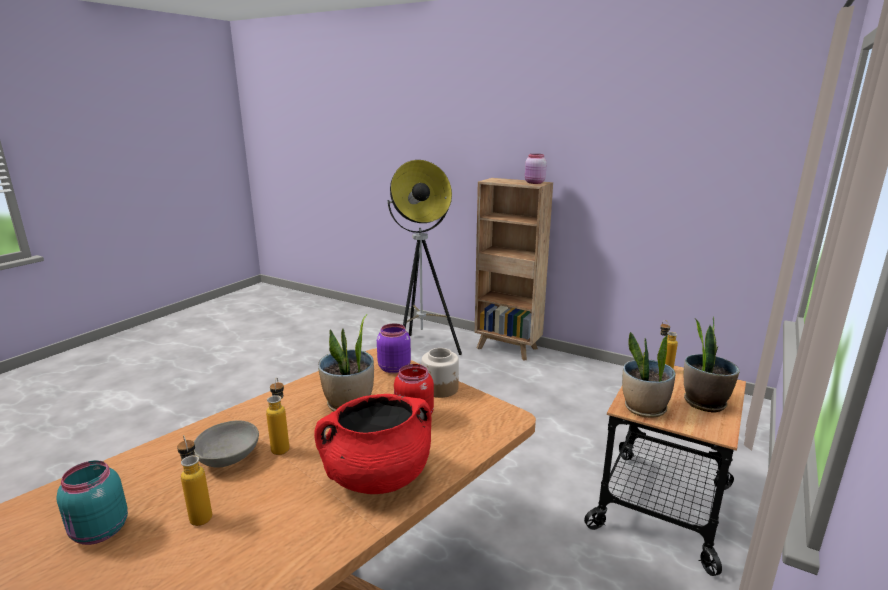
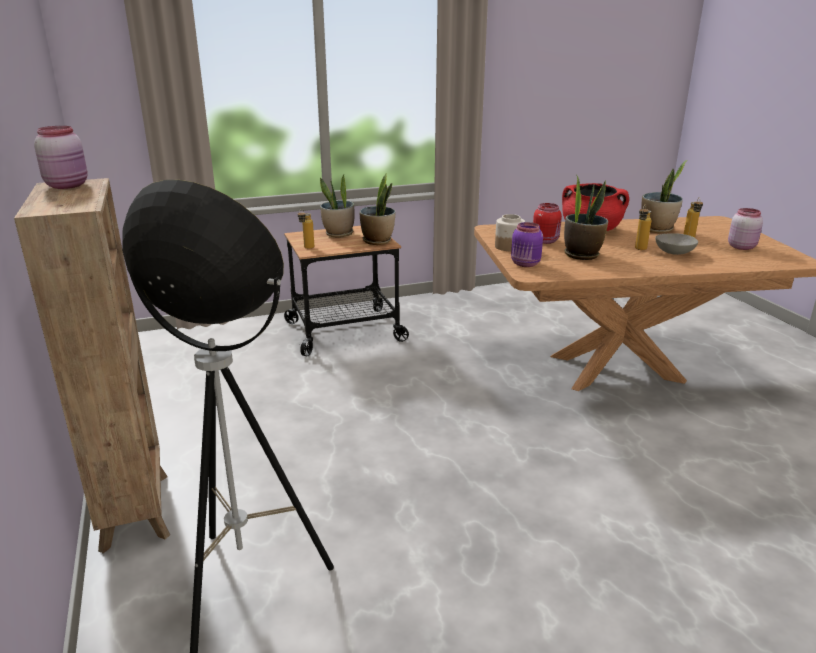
camera: 140 degrees left, 5 degrees up
(99, 532) = (742, 247): turquoise jar -> pink jar
(263, 537) = (657, 229): none -> potted plant

